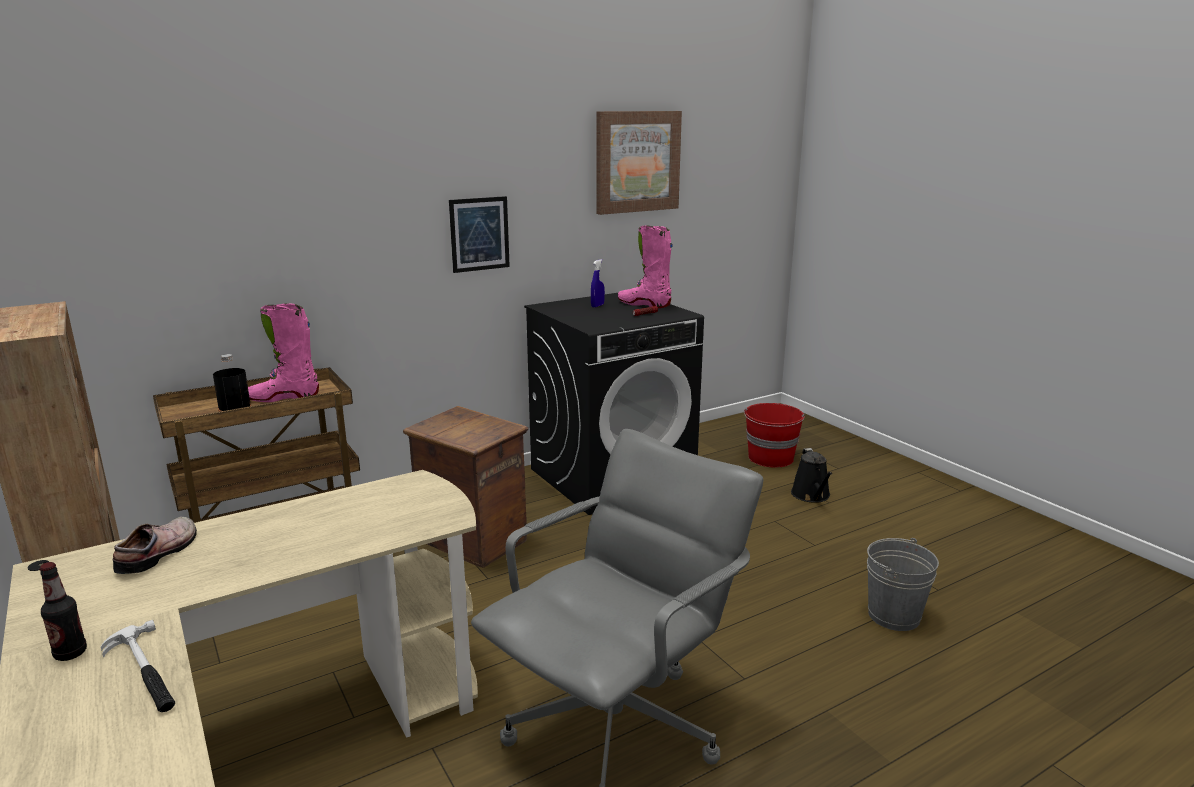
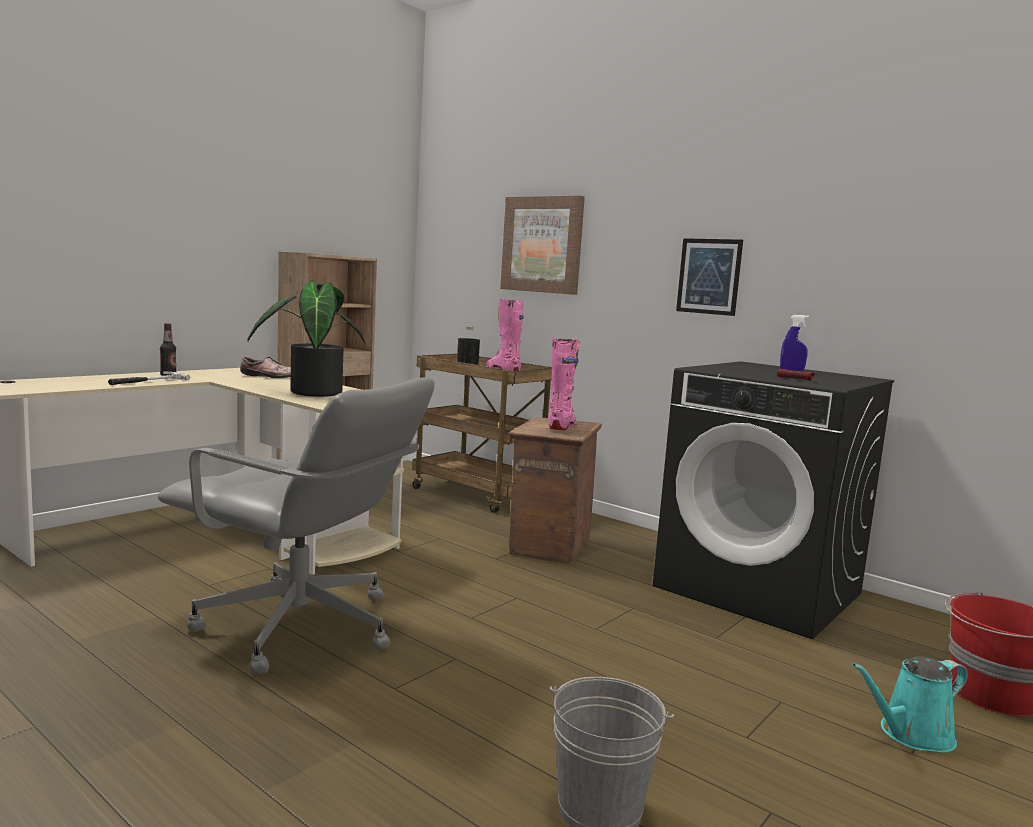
camera: 70 degrees right, 10 degrees down
(337, 526) = (311, 392): none -> potted plant
(637, 161) = (934, 208): picture -> picture (542, 244)
(644, 304) = (838, 380): pink boot -> pink boot (561, 426)
(811, 496) = (911, 735): black watering can -> turquoise watering can

